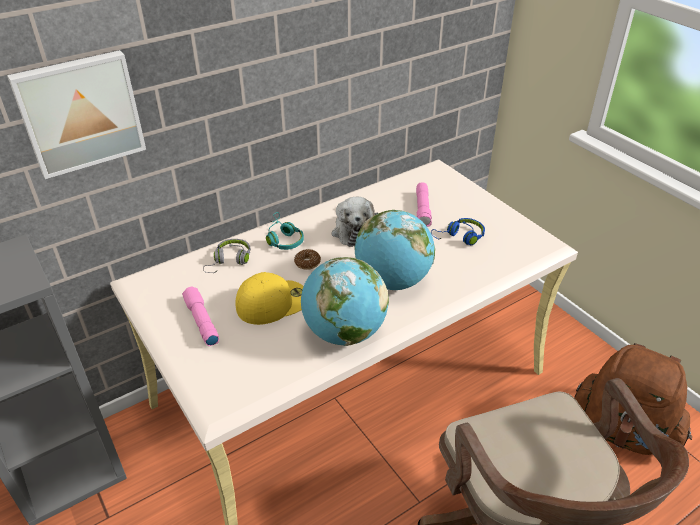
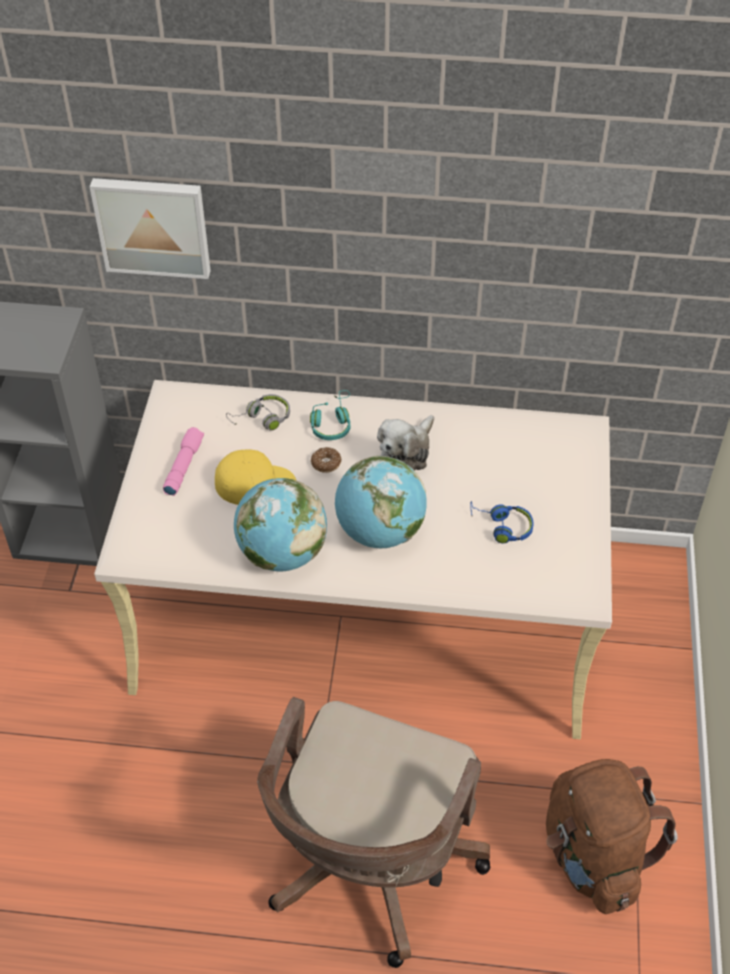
camera: 40 degrees right, 10 degrees up
(423, 210) = (503, 472): pink flashlight -> none

